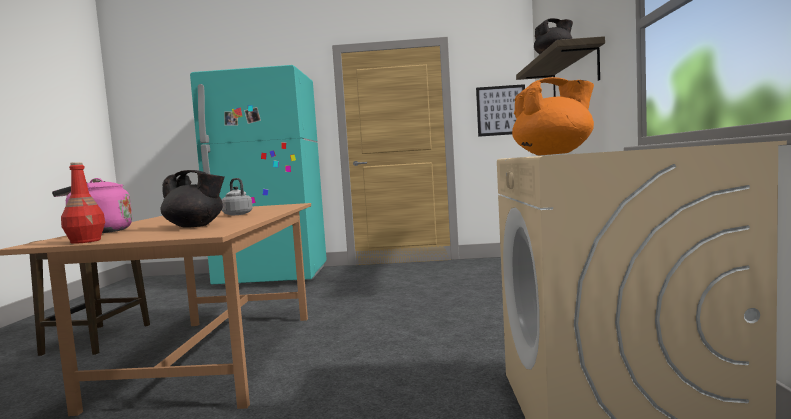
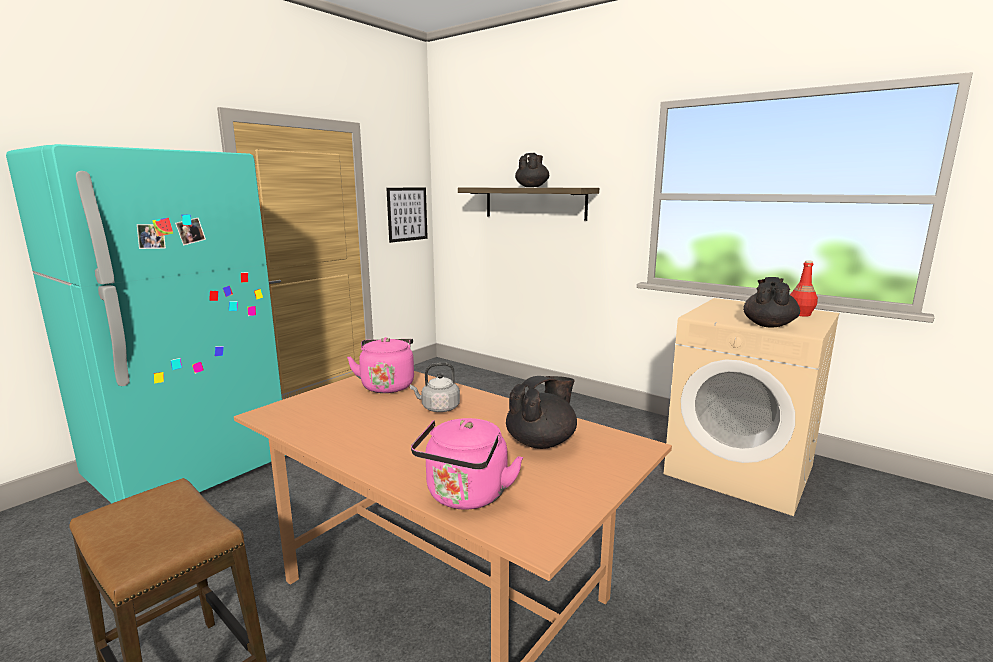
camera: 55 degrees left, 10 degrees up
(86, 241) = (578, 507): red bottle -> red bottle (800, 314)
(266, 207) = (387, 385): none -> pink kettle
(554, 154) = (768, 325): orange teapot -> black teapot

